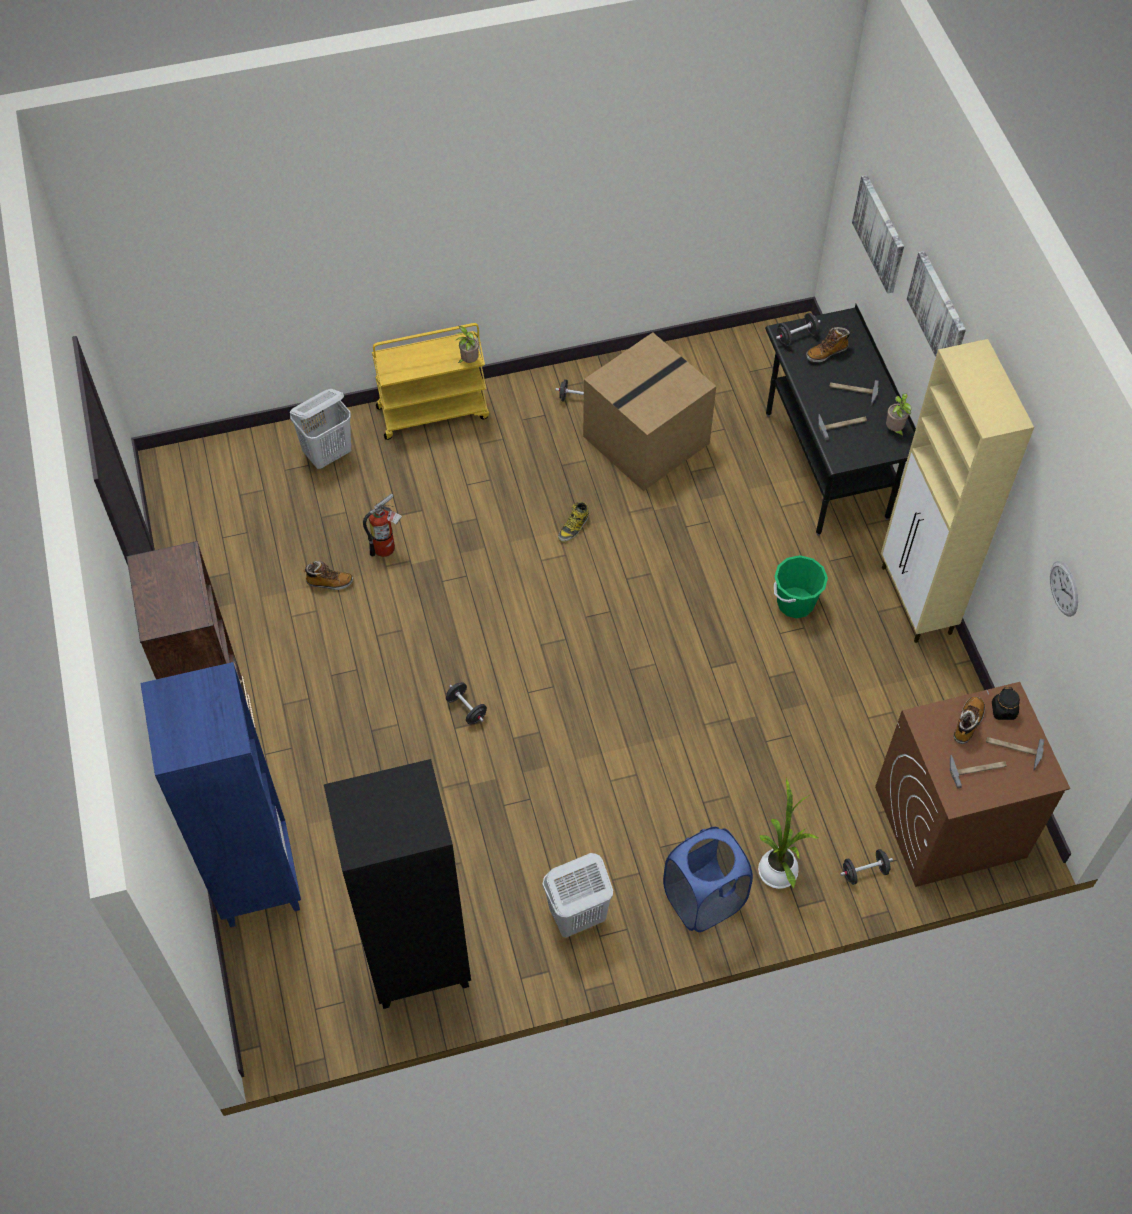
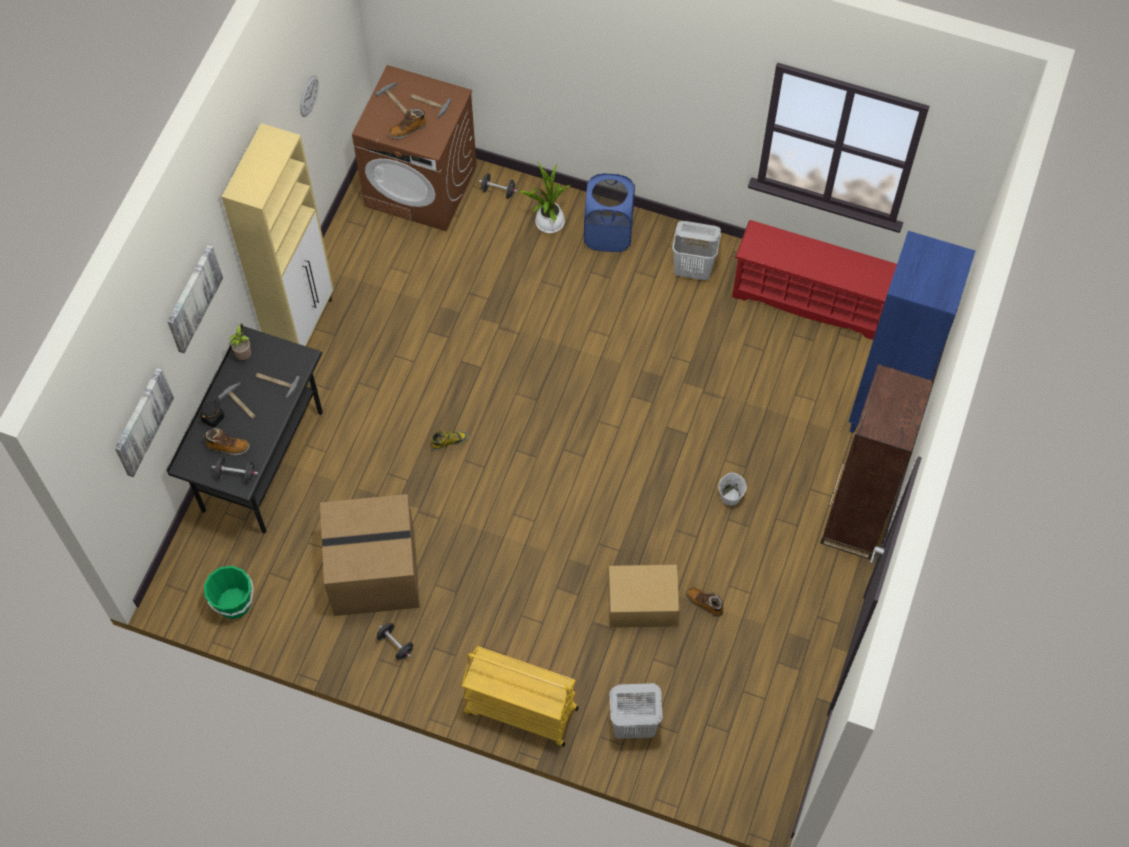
camera: 145 degrees left, 5 degrees up
(369, 692) = (730, 496): none -> white bucket
(387, 548) = (641, 605): fire extinguisher -> cardboard box
(418, 965) = (811, 300): black bookcase -> red shoe rack
(466, 709) = (669, 442): black dumbbell -> none
(468, 361) = (488, 657): potted plant -> none
(573, 527) = (489, 532): boot -> boot (449, 441)
(795, 603) = (384, 375): green bucket -> green bucket (234, 603)
(1003, 710) = (379, 124): black jar -> black jar (213, 417)

